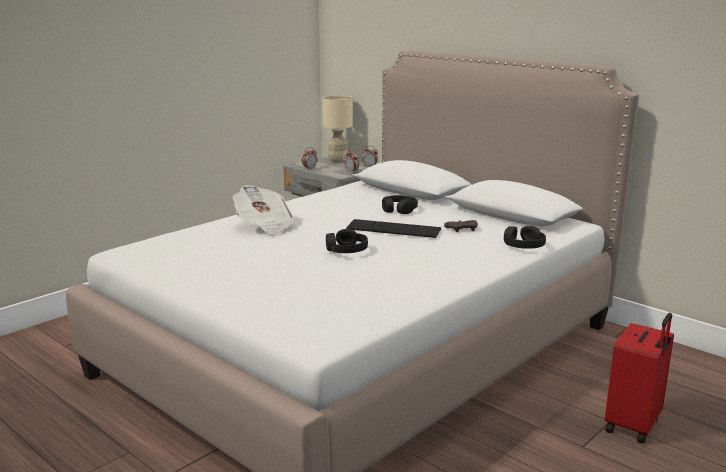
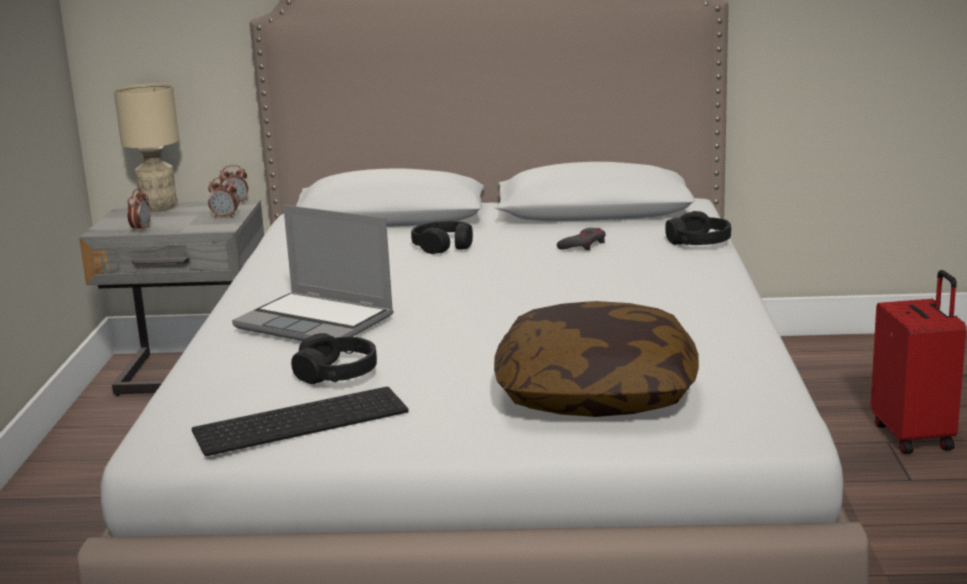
camera: 40 degrees left, 0 degrees up
(264, 225) = (317, 322): newspaper -> laptop
(287, 295) = (596, 393): none -> pillow
(346, 250) = (517, 314): black headphones -> black headphones (336, 373)
(395, 228) = (506, 269): keyboard -> keyboard (302, 420)

